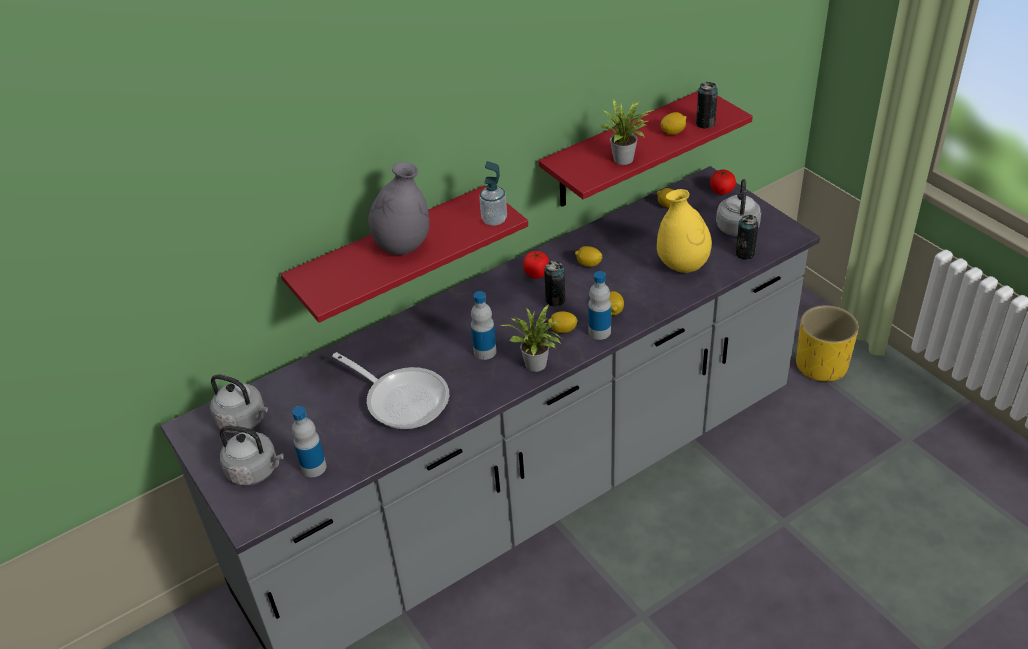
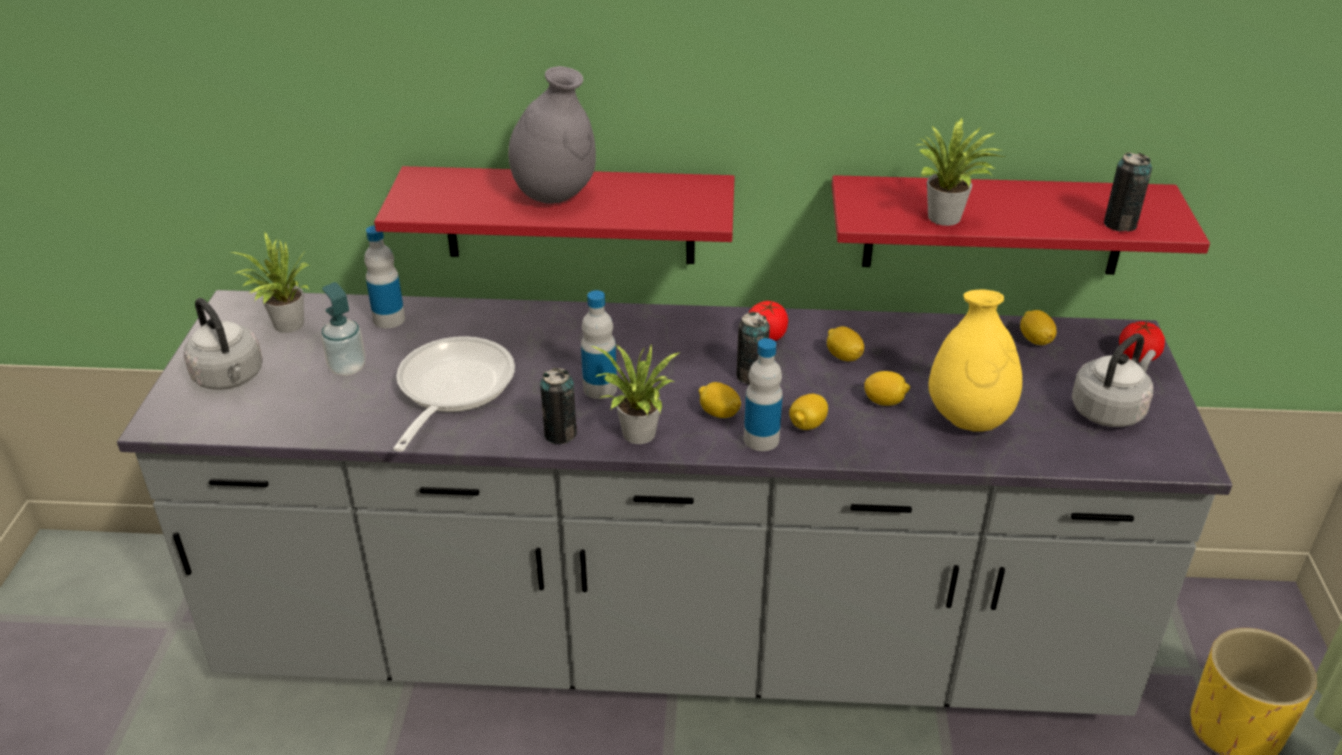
camera: 35 degrees right, 5 degrees down
(244, 421) = (285, 325): grey kettle -> potted plant
(314, 467) = (282, 407): bottle -> bottle (389, 319)
(402, 399) = (451, 390): frying pan -> frying pan turned 150 degrees counterclockwise
(494, 220) = (691, 214): soap dispenser -> soap dispenser (347, 368)
(673, 132) = (1057, 215): lemon -> lemon (884, 401)
(745, 254) = (1080, 449): can -> can (560, 434)

